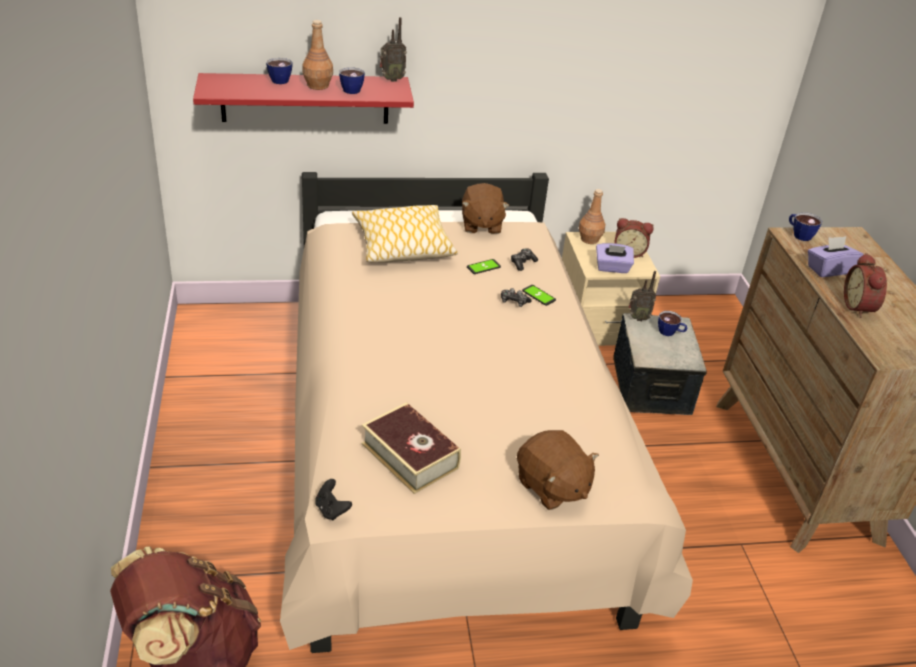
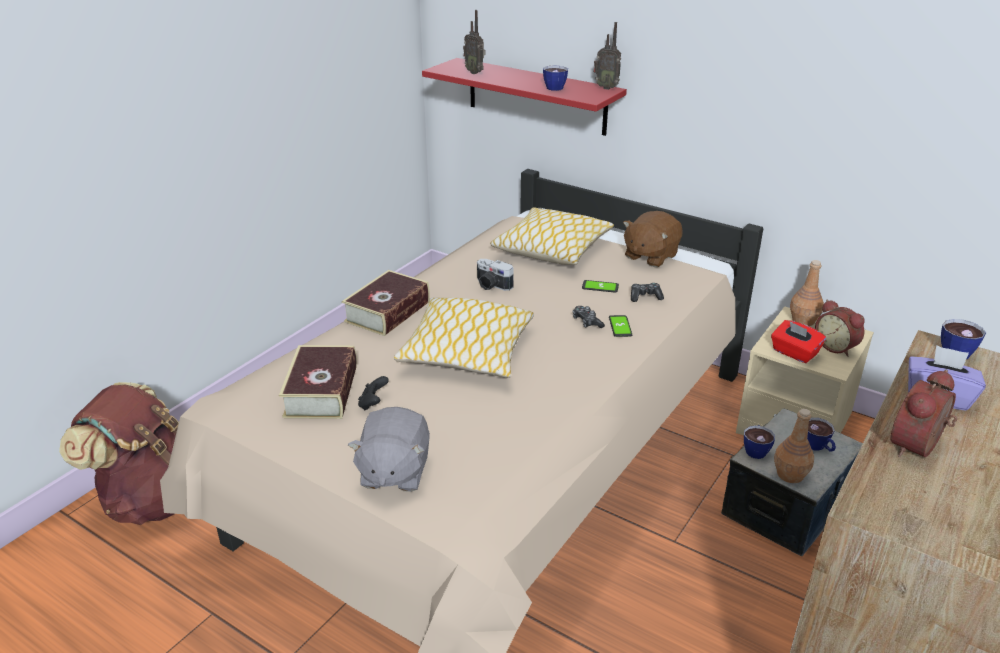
camera: 45 degrees right, 5 degrees down
(278, 79) = (508, 71): cup -> cup (755, 449)
(317, 85) = (533, 80): brown bottle -> brown bottle (790, 474)
(331, 510) = (217, 399): black game controller -> black game controller (373, 404)
(357, 360) = (387, 312): none -> book
(404, 299) = (491, 285): none -> camera
(468, 366) = (467, 351): none -> pillow
(551, 487) = (393, 472): brown plush toy -> grey plush toy
(612, 268) = (794, 353): purple tissue box -> red tissue box
(637, 318) = (794, 418): radio -> radio (475, 72)

